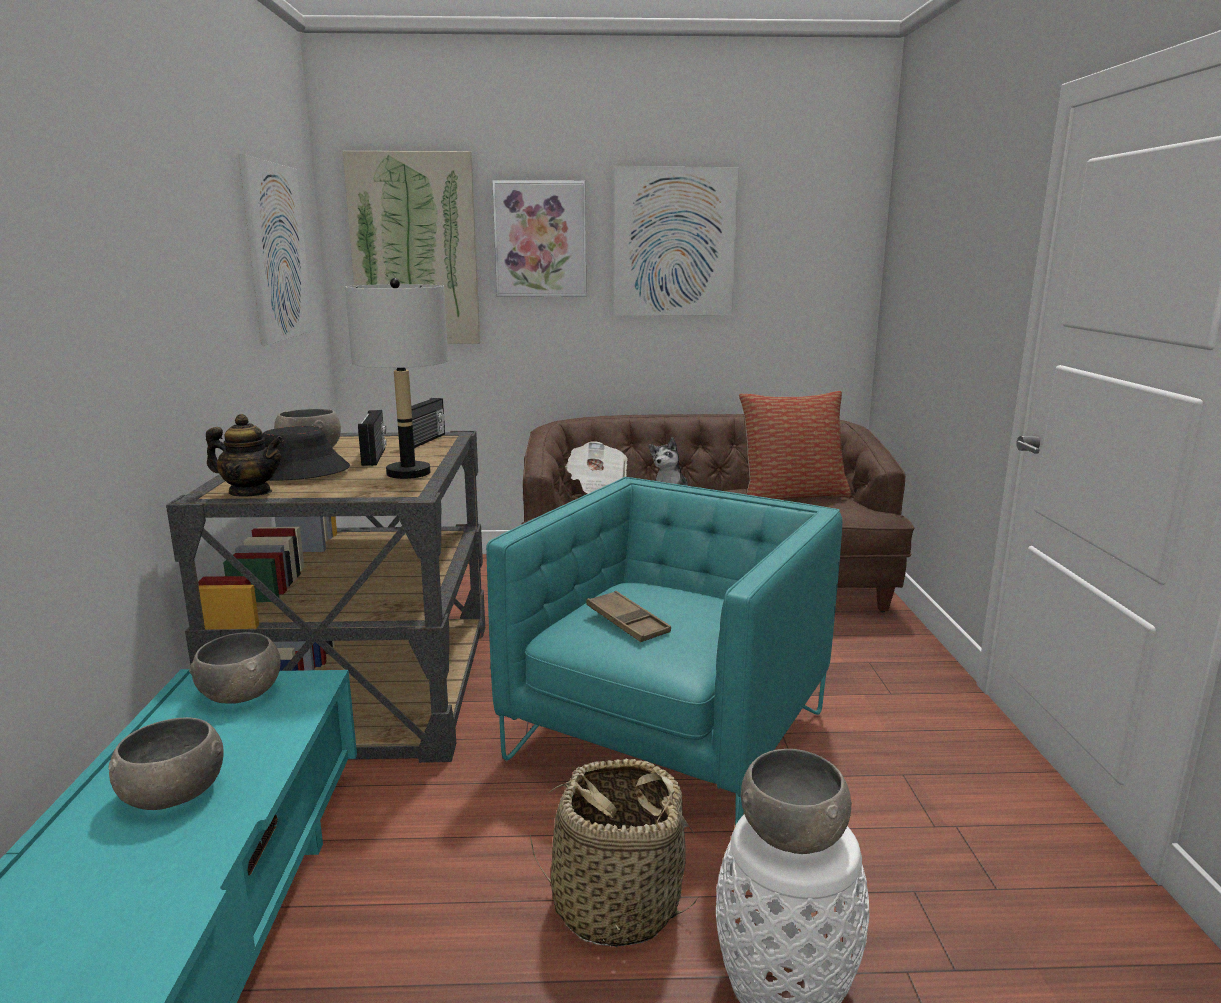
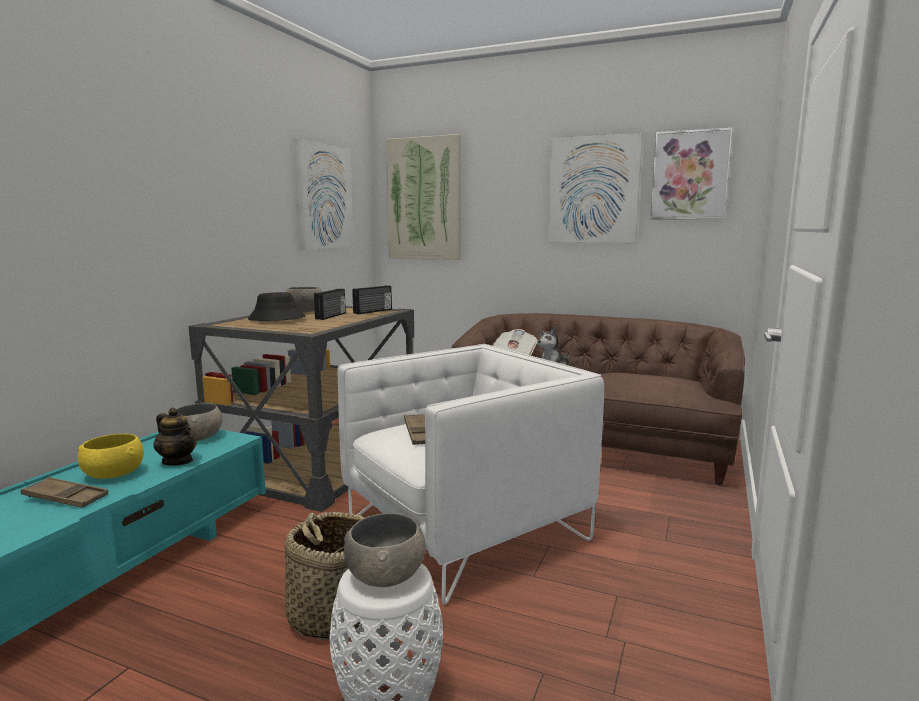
camera: 25 degrees right, 5 degrees down
(140, 860) = (66, 498): none -> brown tray
(174, 794) = (114, 474): grey bowl -> yellow bowl
(250, 493) = (235, 325): teapot -> teapot (178, 461)
(409, 473) = (330, 324): grey table lamp -> none
(540, 239) = (501, 190): picture -> picture (690, 175)
(669, 738) = (465, 530): turquoise armchair -> white armchair
(792, 495) = (649, 379): pillow -> none

